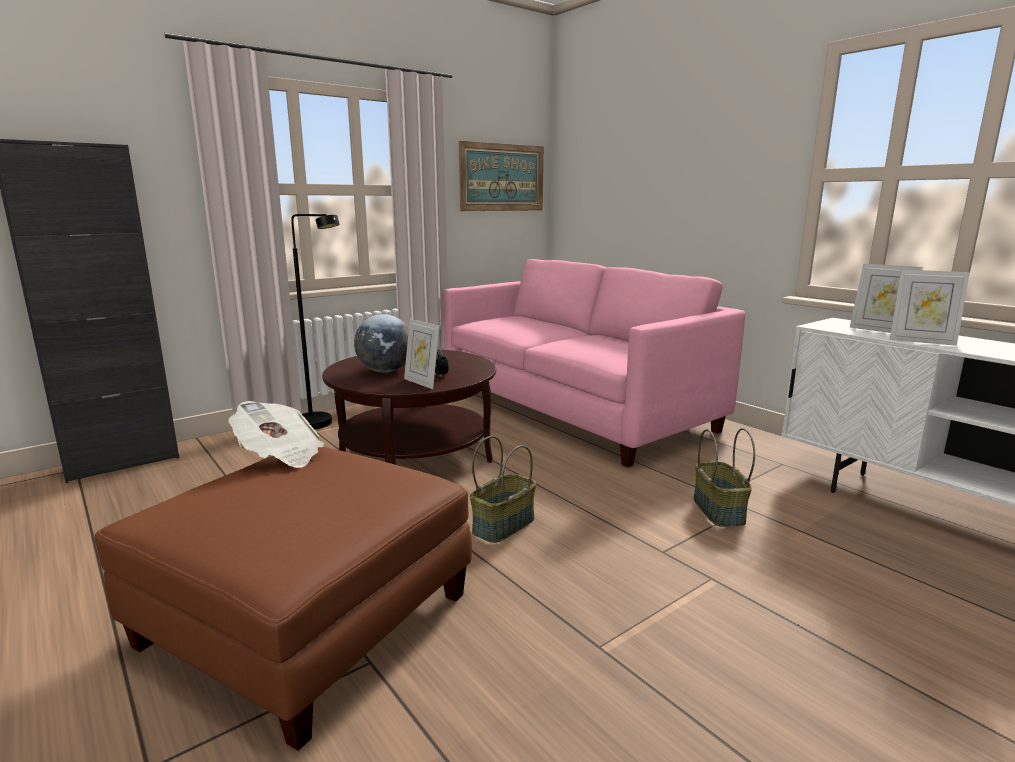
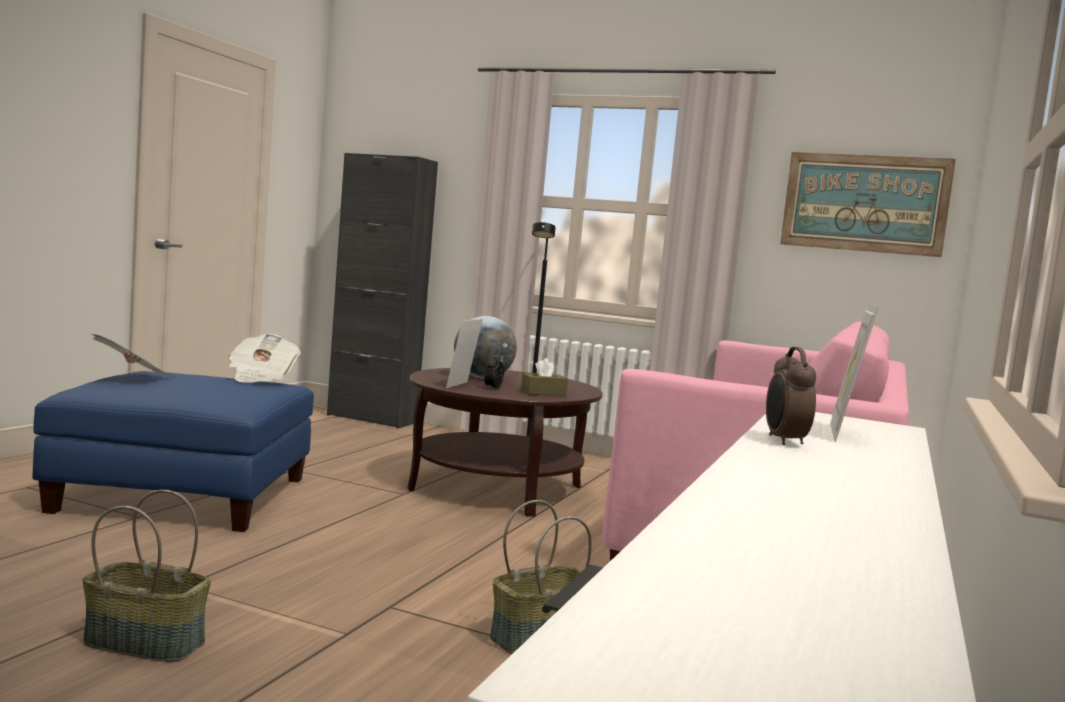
camera: 60 degrees right, 10 degrees down
(249, 524) = (134, 378): none -> newspaper
(307, 620) = (184, 494): brown ottoman -> blue ottoman
(463, 366) = (543, 393): none -> brown tissue box
(503, 525) = (384, 534): basket -> basket (146, 642)
(921, 341) = (784, 441): picture frame -> alarm clock

